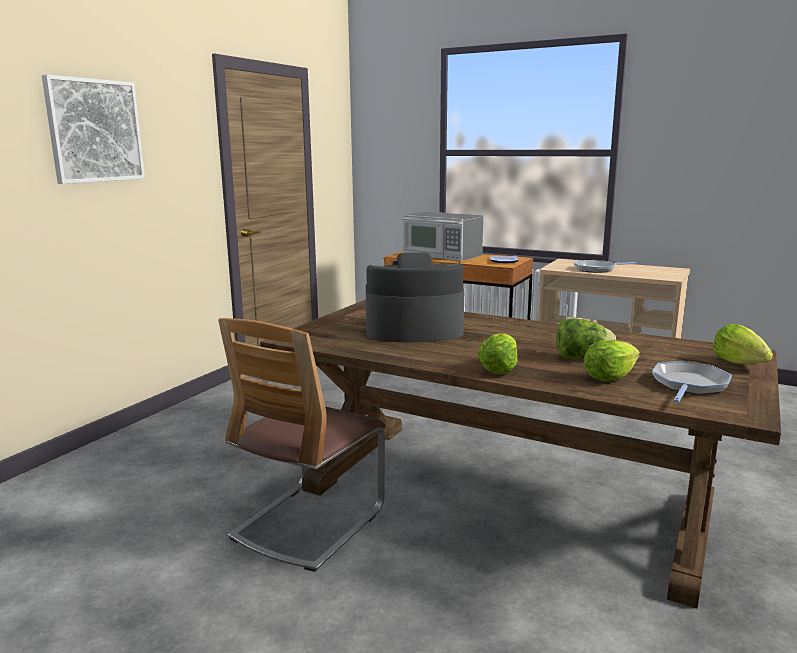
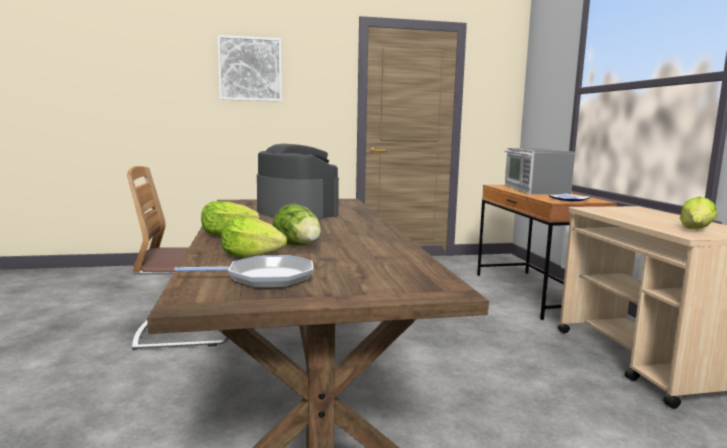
camera: 50 degrees right, 5 degrees down
(597, 269) = (633, 216): frying pan -> none
(739, 363) = (386, 288): lettuce -> lettuce (696, 230)

